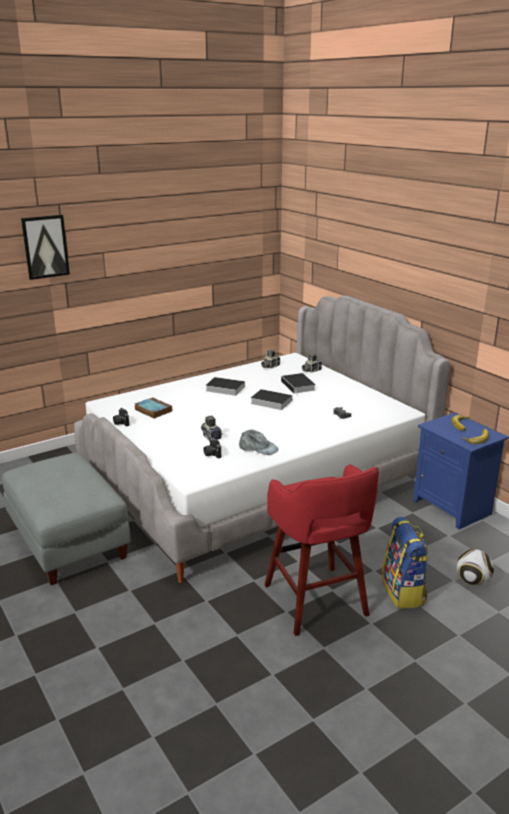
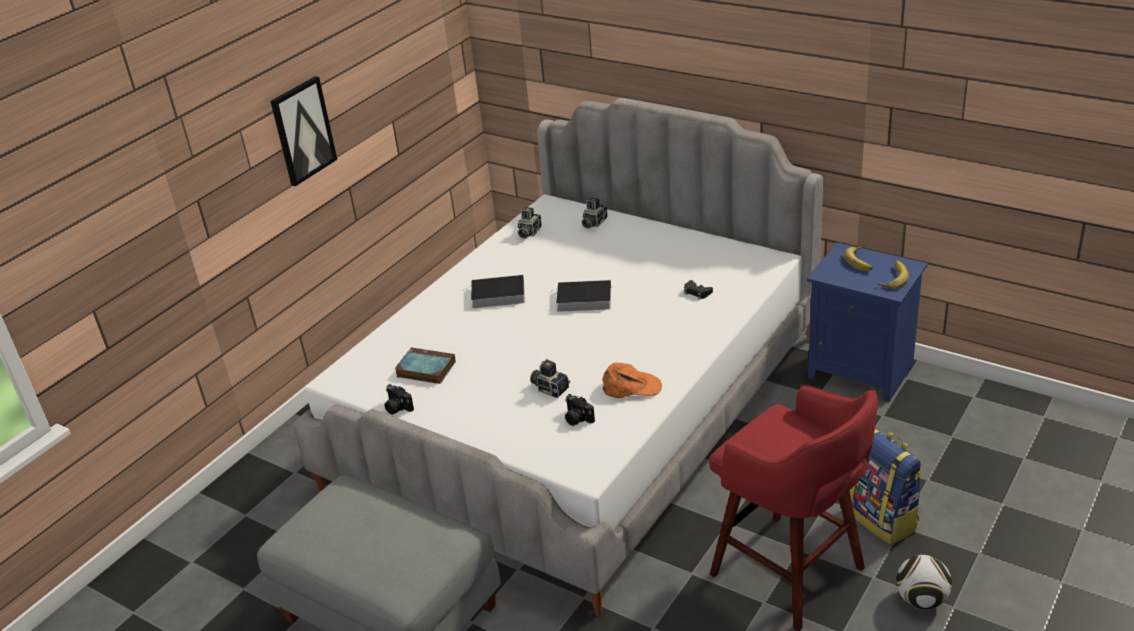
camera: 20 degrees left, 10 degrees up
(45, 246) = (159, 153): picture -> picture (303, 130)
(258, 448) = (631, 387): grey cap -> orange cap
(298, 386) = (599, 258): book -> none
(472, 581) = (949, 472): football -> football (921, 600)

